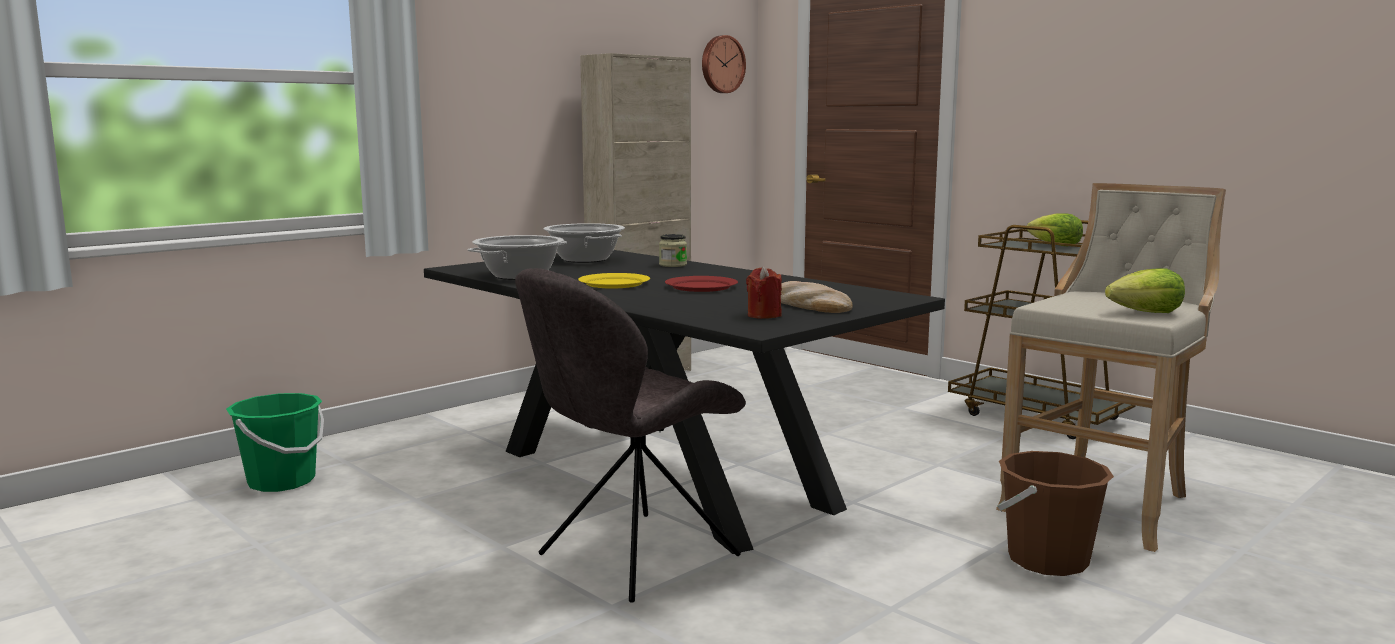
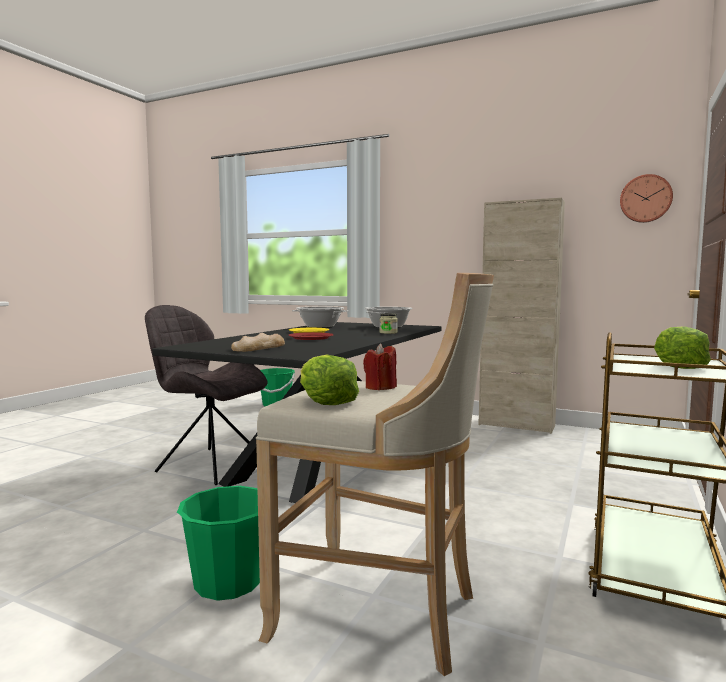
camera: 70 degrees right, 5 degrees down
(764, 315) = (221, 345): red candle -> red candle (380, 387)
(1047, 560) = (228, 582): brown bucket -> green bucket

